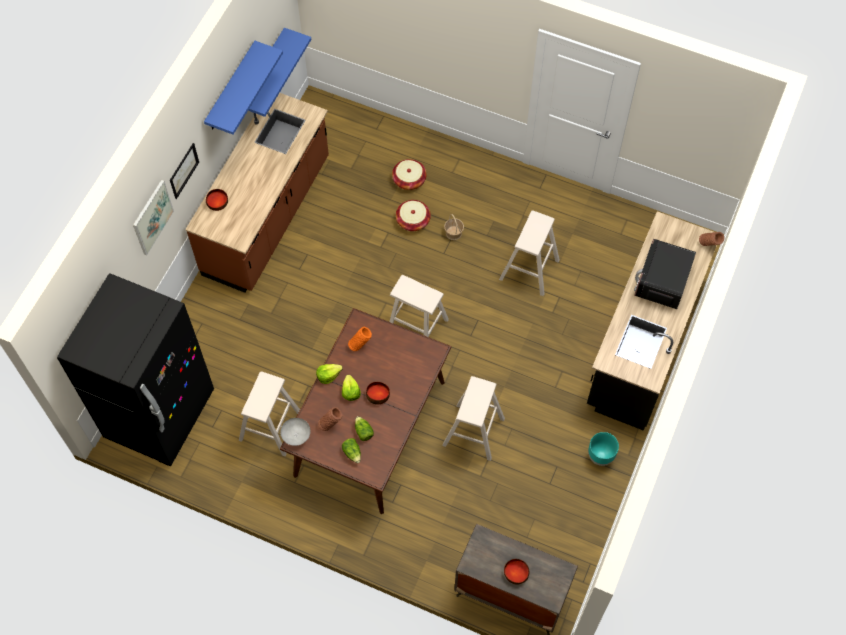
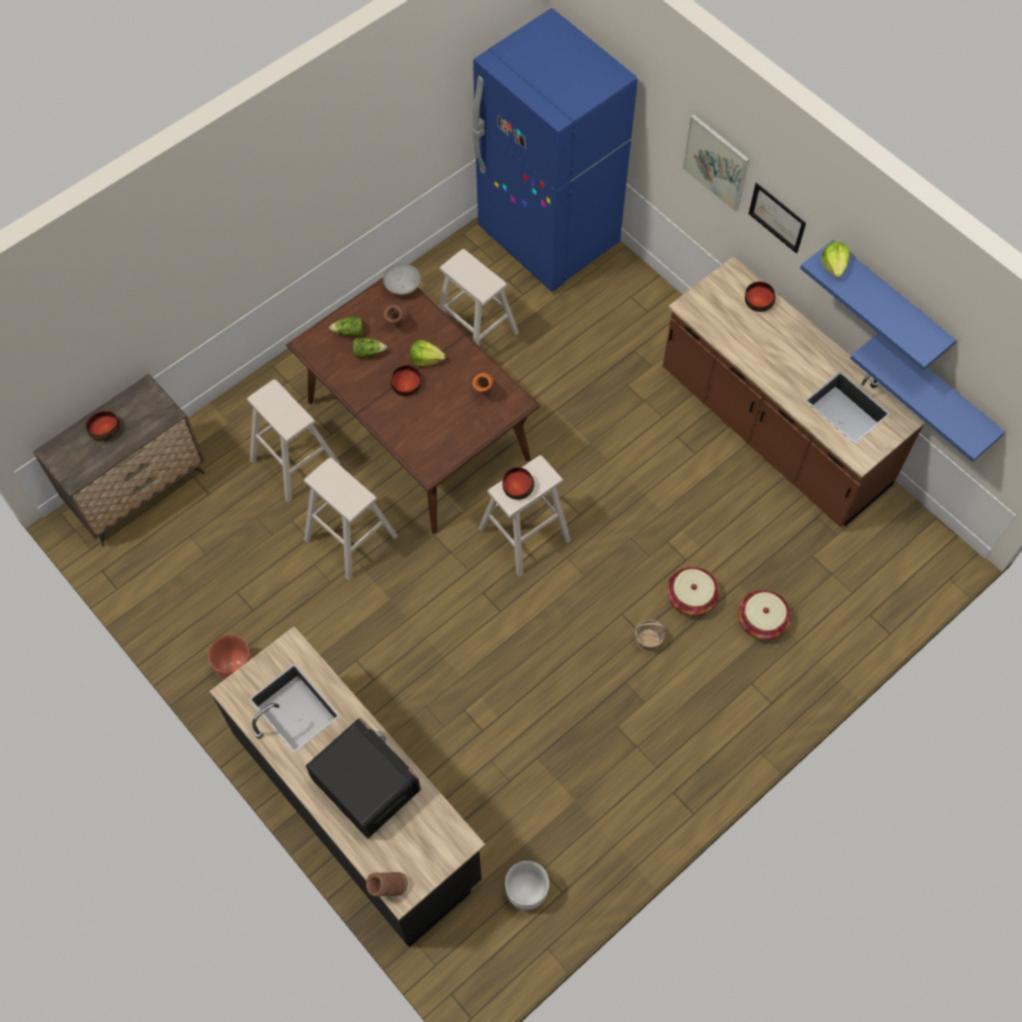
camera: 115 degrees right, 0 degrees up
(160, 414) = (548, 238): black fridge -> blue fridge
(328, 375) = (460, 344): lettuce -> lettuce (834, 265)
(420, 296) = (517, 486): none -> bowl
(529, 270) = (544, 711): beige stool -> beige stool (294, 462)
(600, 456) = (235, 667): turquoise planter -> brown planter
(637, 237) = (526, 892): none -> white planter

